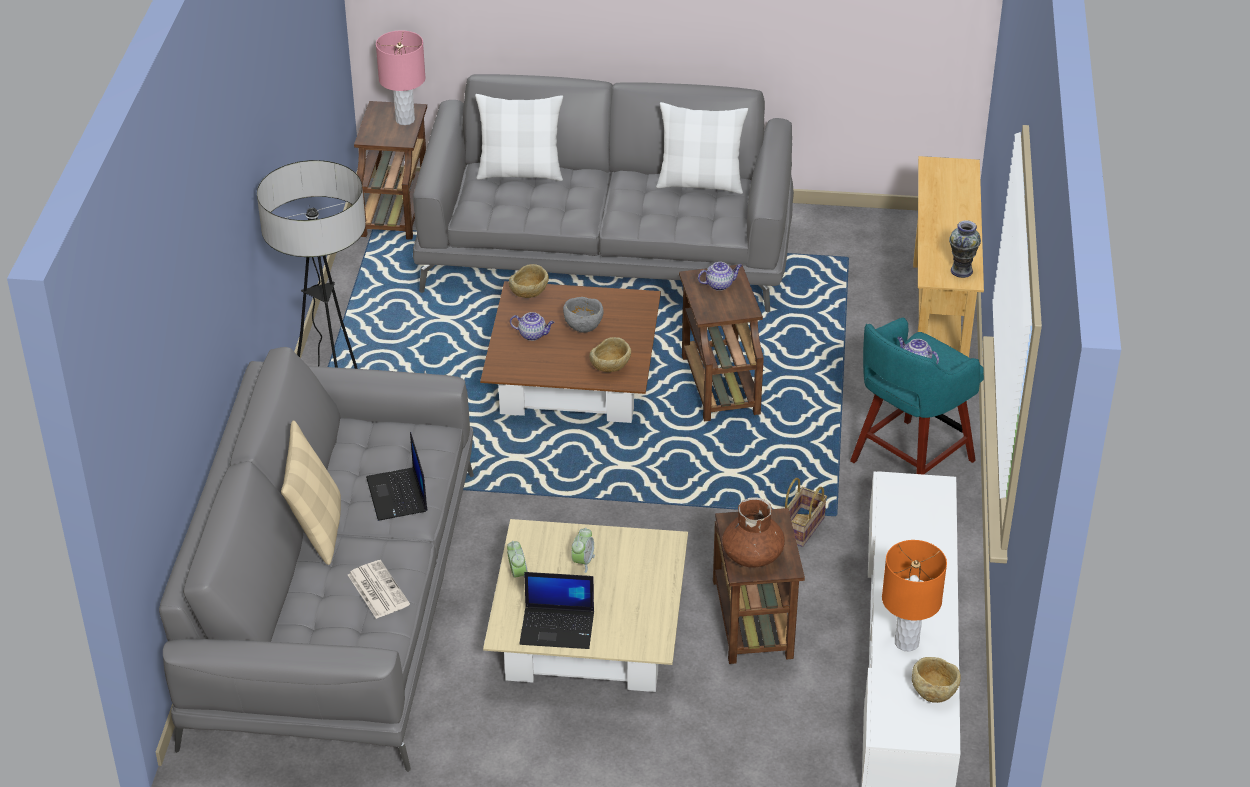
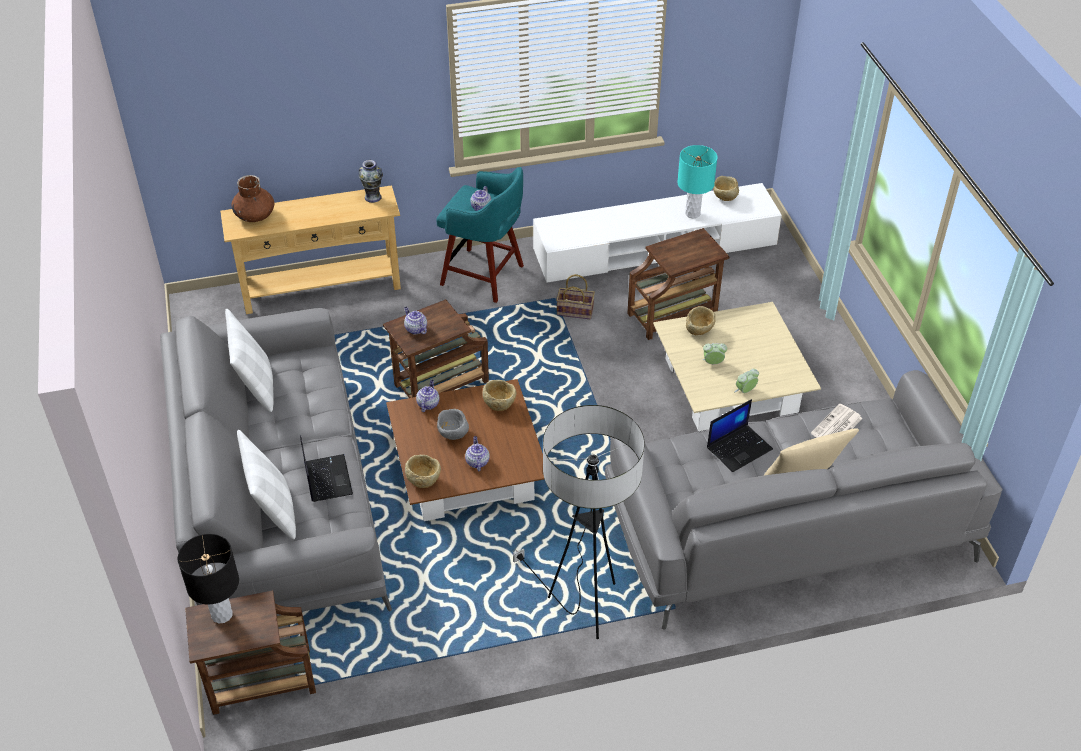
camera: 110 degrees left, 5 degrees up
(405, 120) = (221, 614): pink table lamp -> black table lamp
(558, 627) = (779, 358): laptop -> laptop (327, 478)
(641, 318) = (428, 404): none -> teapot
(648, 568) = (699, 331): none -> beige bowl
(753, 555) = (698, 251): brown vase -> brown vase (255, 215)
(906, 642) = (692, 214): orange table lamp -> turquoise table lamp

